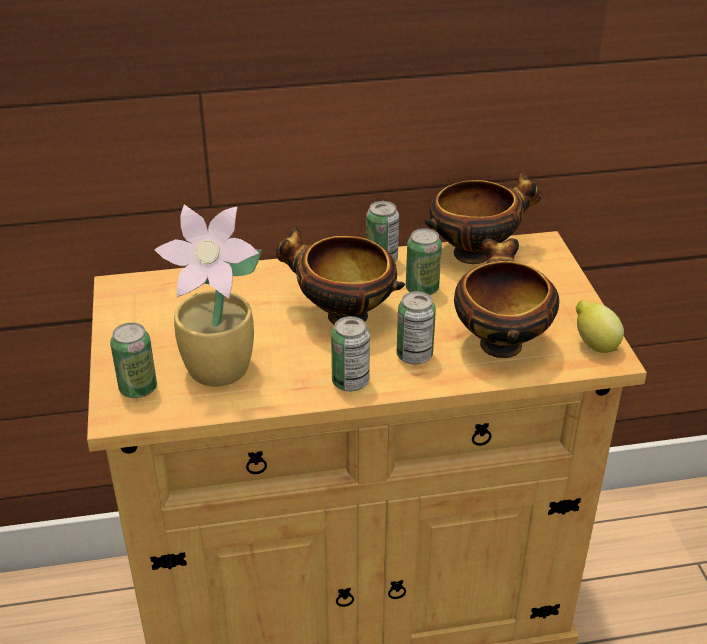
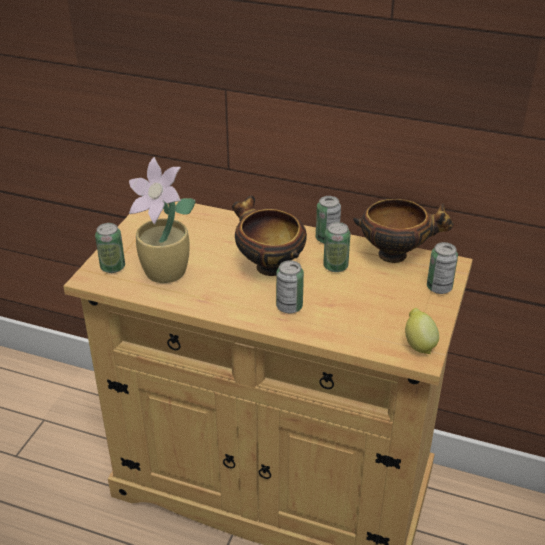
camera: 30 degrees right, 0 degrees up
(350, 382) = (234, 308): can -> can (439, 288)
(499, 342) = (353, 318): bowl -> none

